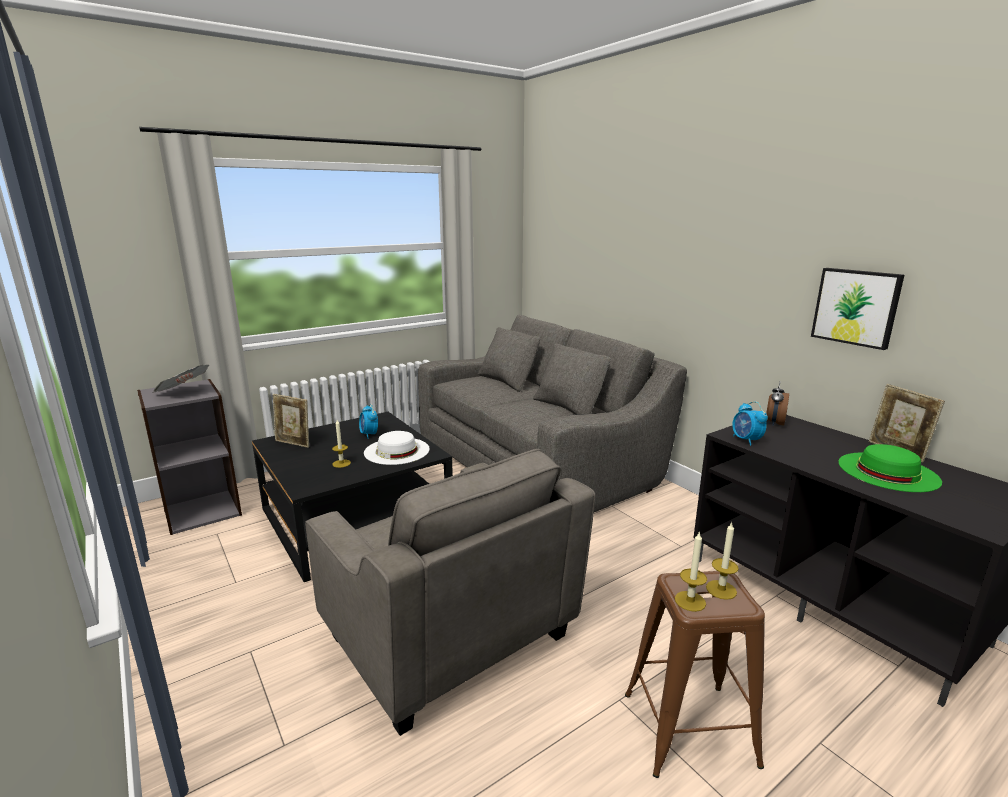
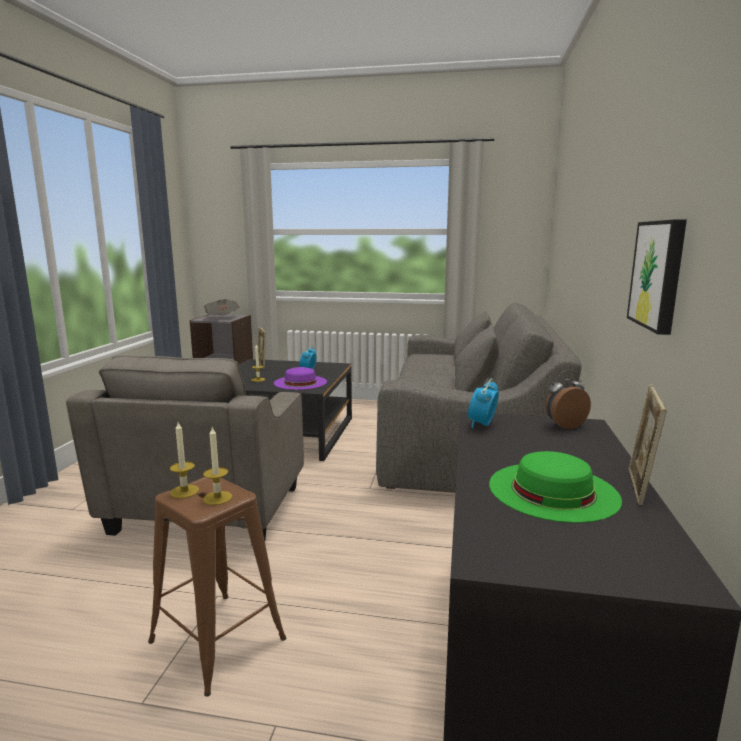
camera: 45 degrees right, 5 degrees down
(397, 451) = (300, 382): white hat -> purple hat

